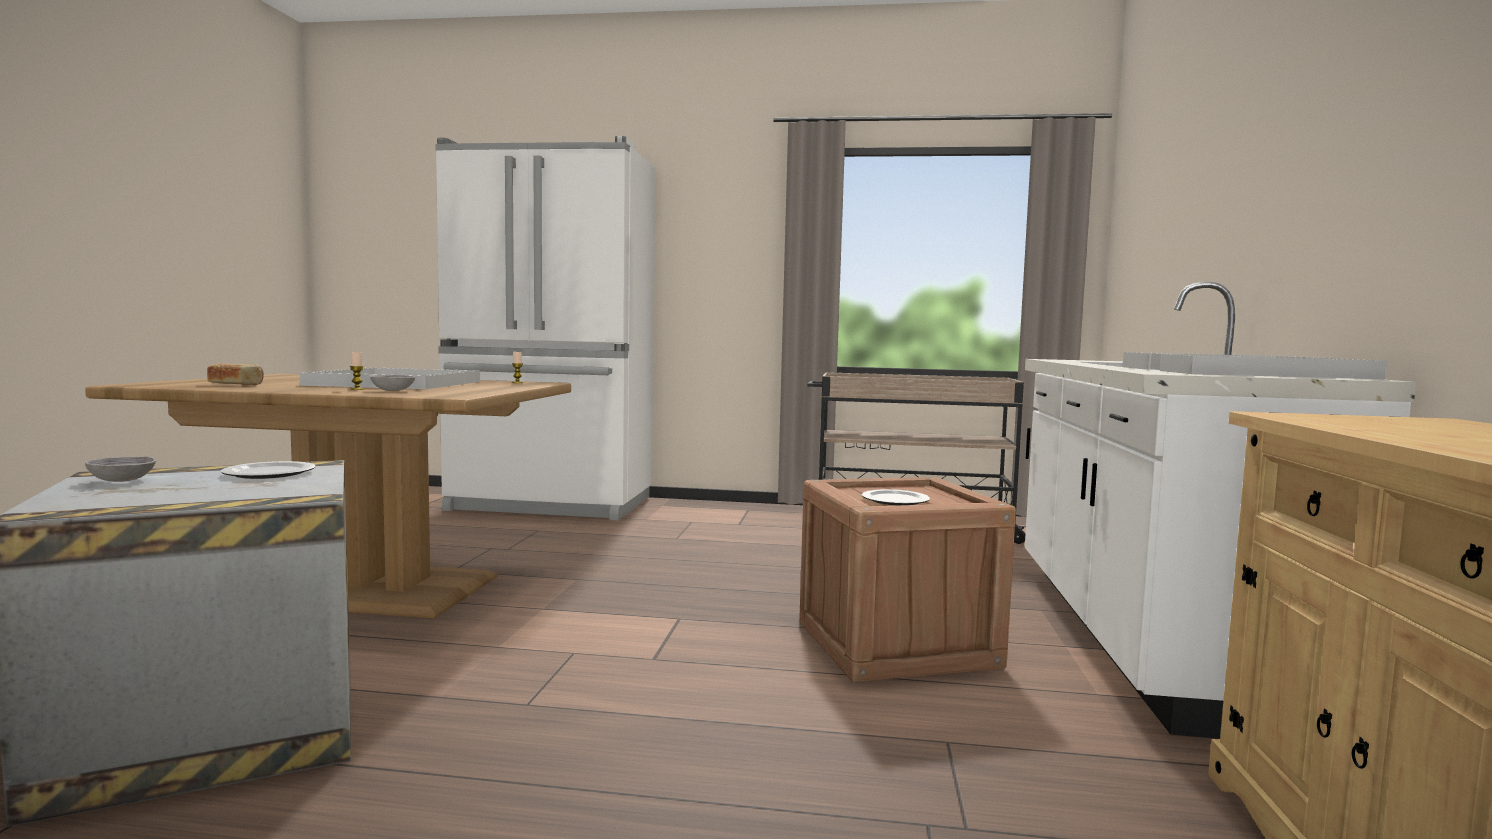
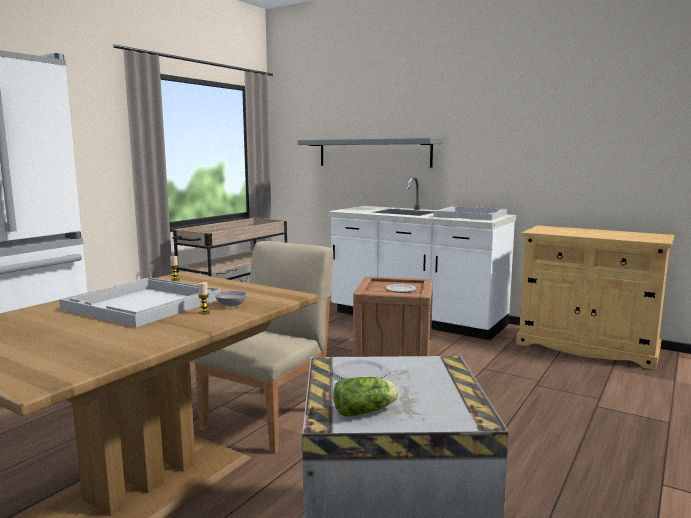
camera: 65 degrees left, 5 degrees up
(122, 480) = (366, 411): grey bowl -> lettuce
(236, 385) = (102, 345): bread -> none
(557, 607) = (270, 417): none -> beige chair
(1201, 239) = (373, 153): none -> grey shelf

